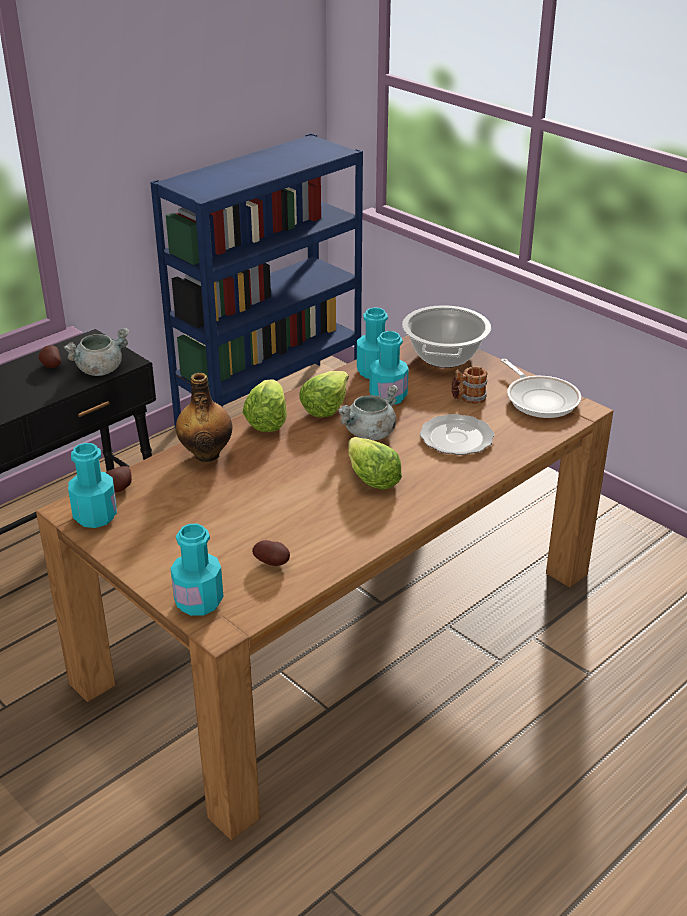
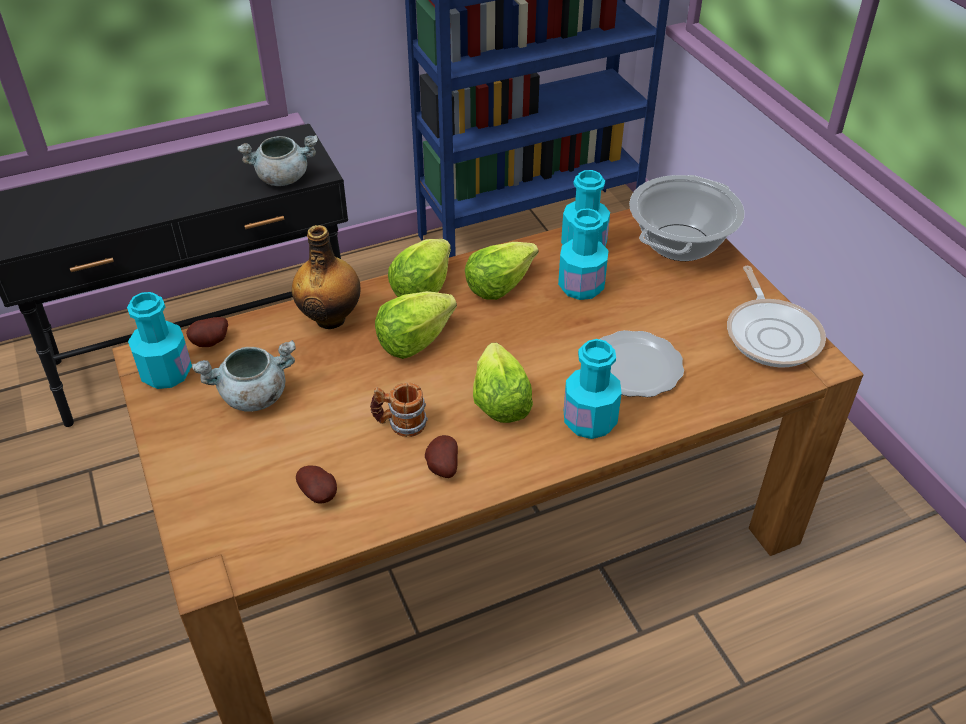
camera: 20 degrees right, 10 degrees up
(50, 366) = (236, 162): potato -> potato (441, 467)
(199, 601) = (207, 526): turquoise bottle -> turquoise bottle (589, 421)
(283, 455) = (414, 341): none -> lettuce
(370, 434) = (531, 335): grey cooking pot -> grey cooking pot (253, 396)
(468, 398) = (678, 312): mug -> mug (400, 424)

